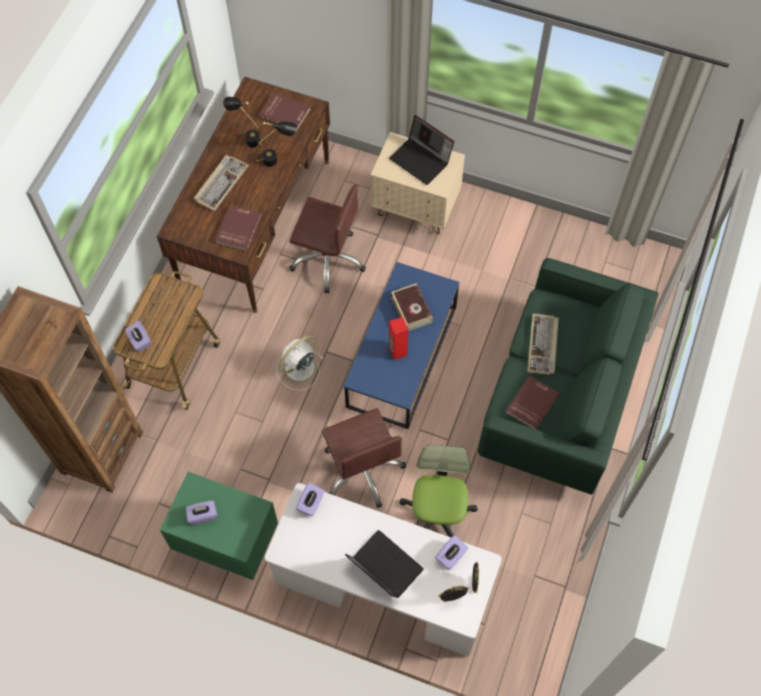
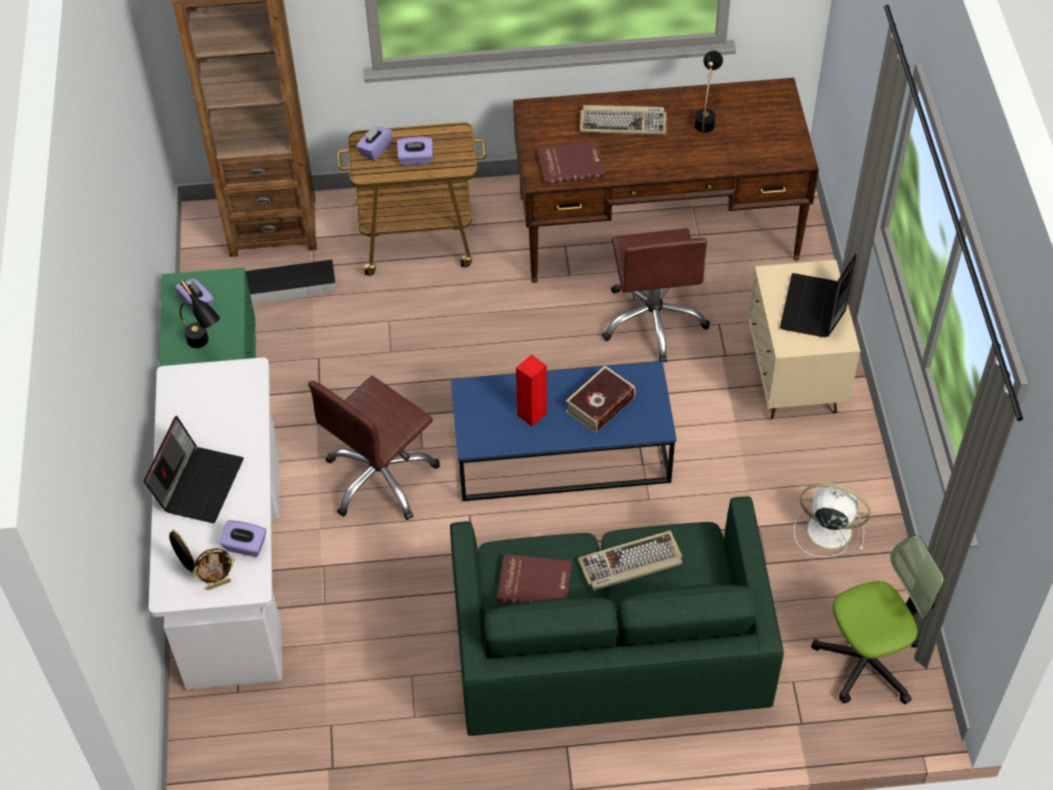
camera: 65 degrees right, 10 degrees down
(164, 467) = (283, 287): none -> black storage box
(277, 159) = (695, 157): black table lamp -> black table lamp (204, 346)
(285, 113) = (769, 136): red book -> none
(298, 368) = (481, 356): white fan -> white fan (827, 530)
(311, 503) = (247, 381): purple tissue box -> purple tissue box (415, 159)
(437, 515) = (361, 581): office chair -> office chair (867, 660)

